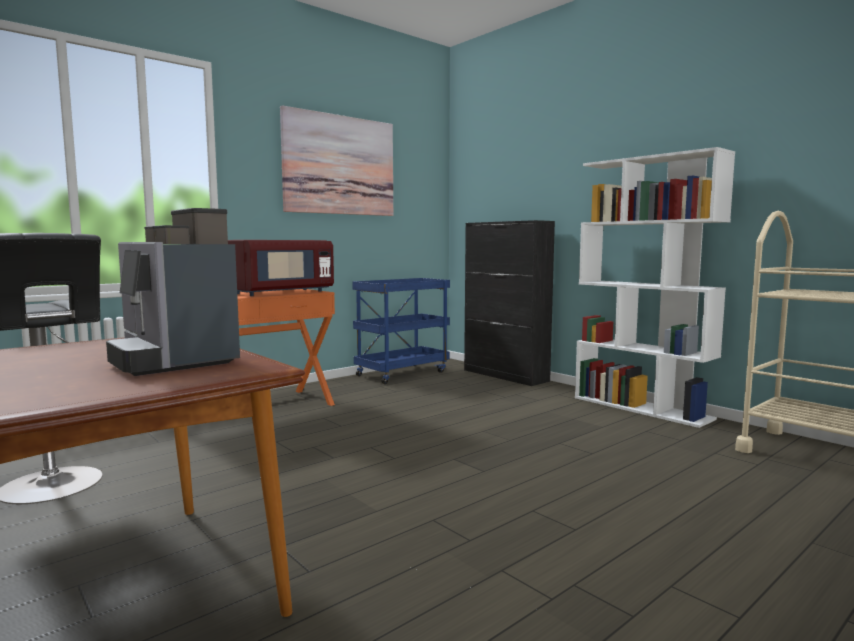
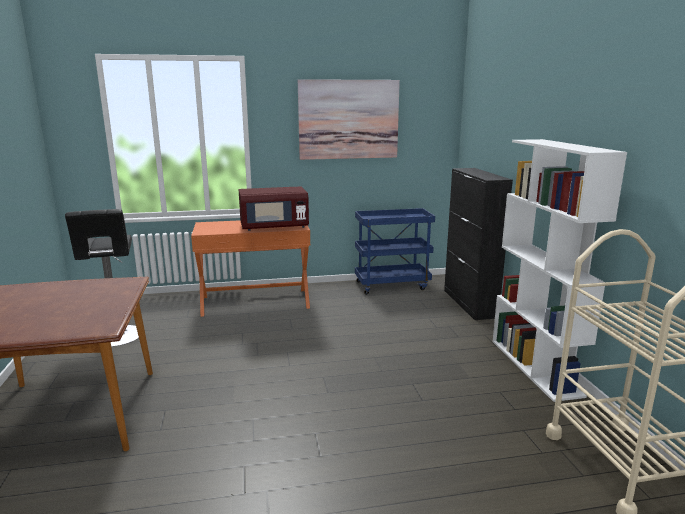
camera: 30 degrees right, 10 degrees up
(173, 360) = (87, 311): coffee machine -> none

